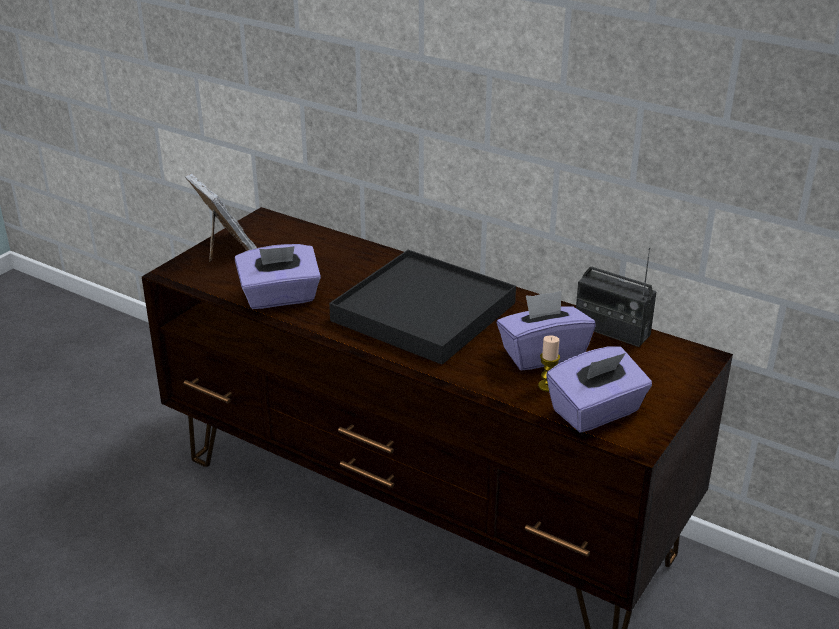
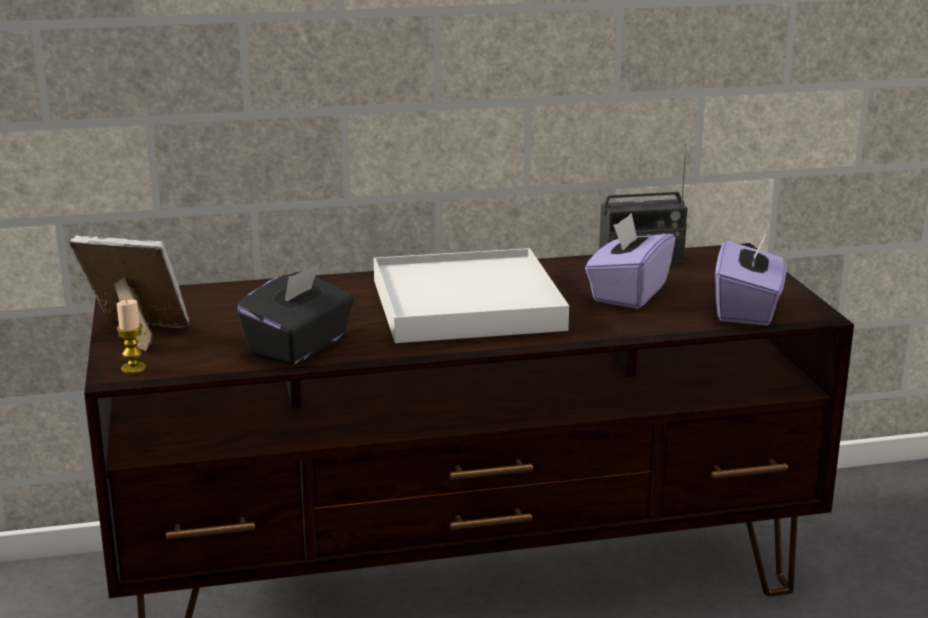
camera: 45 degrees left, 10 degrees down
(280, 297) = (299, 347): purple tissue box -> black tissue box
(423, 312) = (466, 304): black tray -> white tray
(547, 386) = (678, 310): candle -> candle (133, 368)

